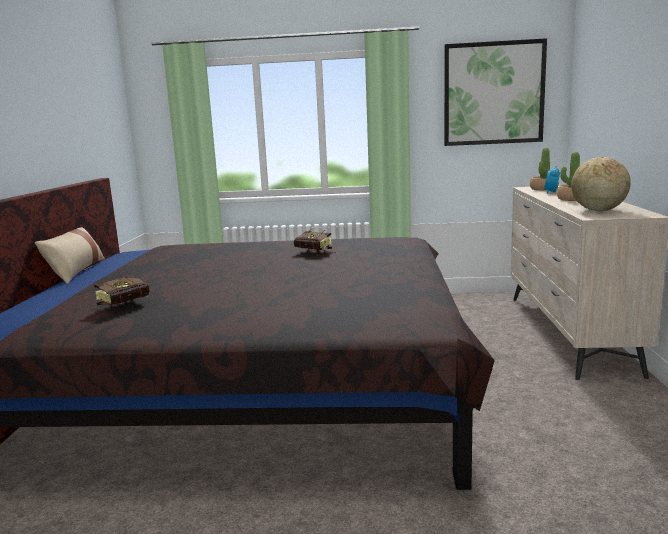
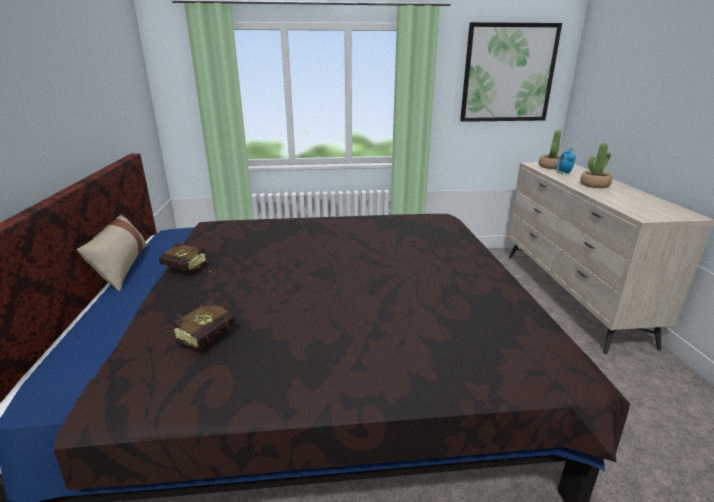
camera: 10 degrees left, 10 degrees up
(316, 252) = (371, 239): book -> book (188, 270)
(598, 210) = (637, 206): globe -> none

